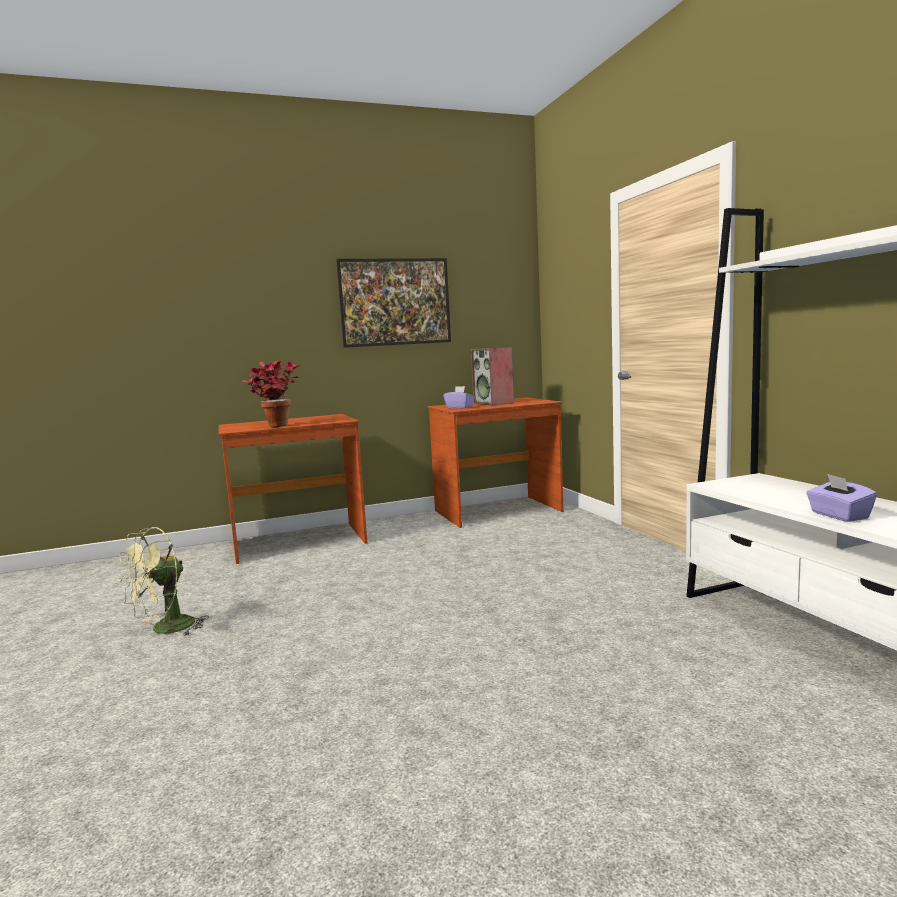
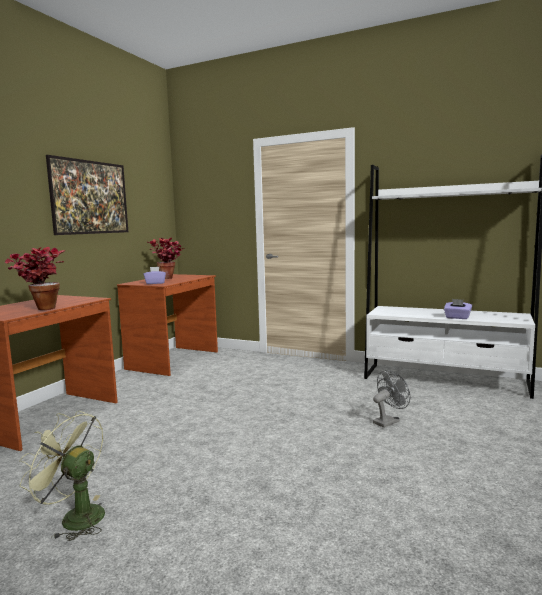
camera: 45 degrees left, 0 degrees up
(165, 630) = (74, 517): green fan -> green fan turned 120 degrees clockwise
(494, 403) = (168, 279): speaker -> potted plant
(587, 666) = (388, 421): none -> grey fan

